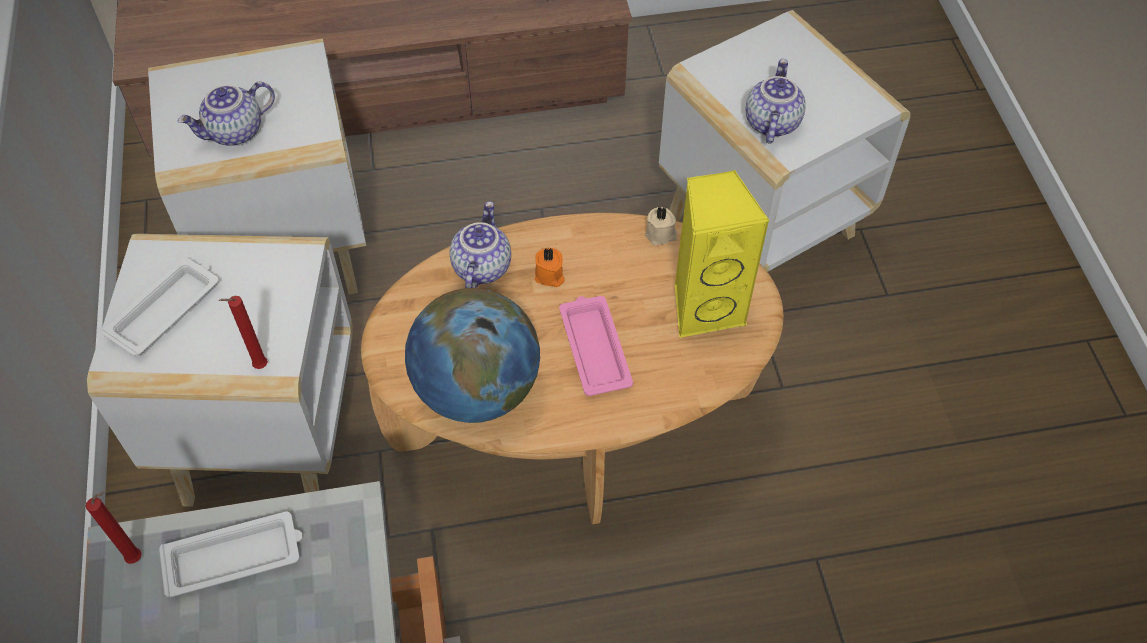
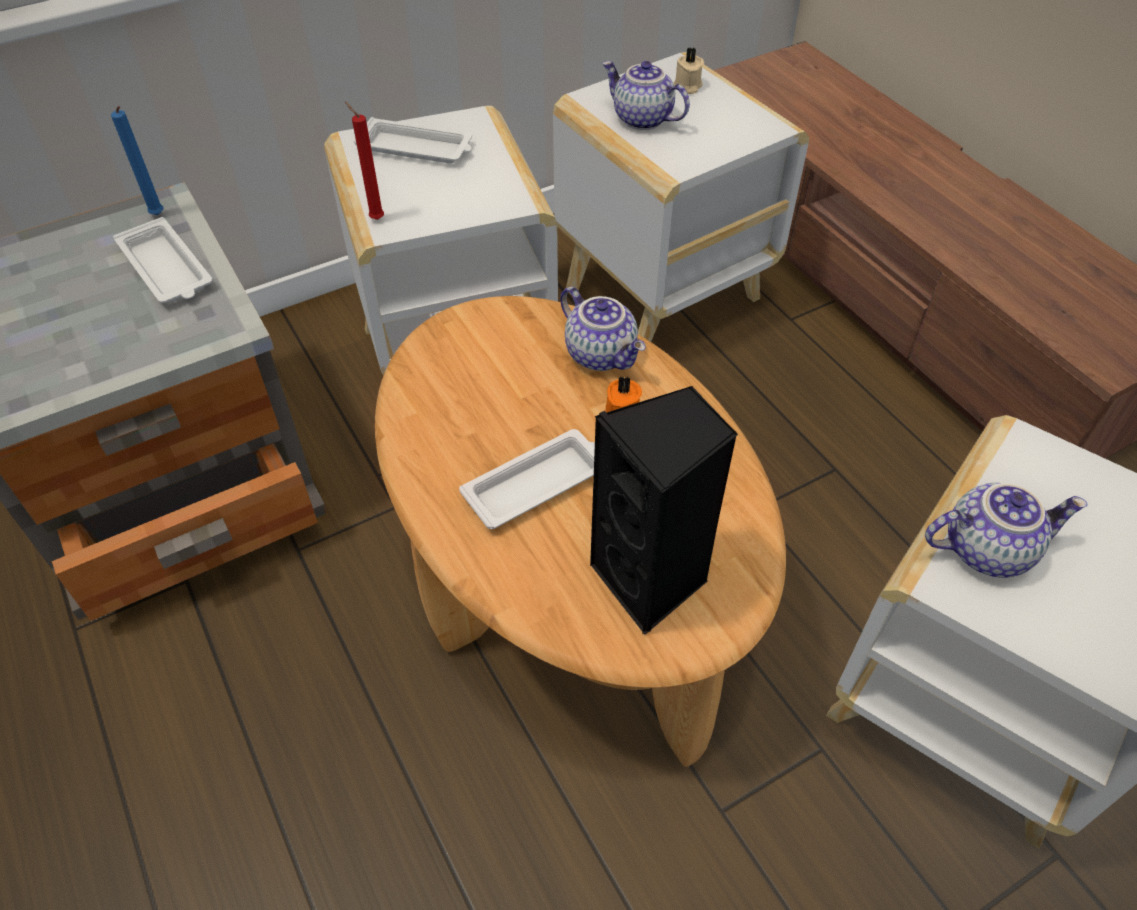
camera: 70 degrees right, 5 degrees down
(138, 557) = (158, 216): red candle -> blue candle
(477, 390) = (439, 399): globe -> none
(480, 267) = (602, 354): teapot -> teapot turned 60 degrees clockwise
(594, 348) = (537, 483): pink tray -> white tray
(661, 235) = (742, 503): beige candle -> beige candle (687, 86)
(705, 307) = (652, 580): yellow speaker -> black speaker

